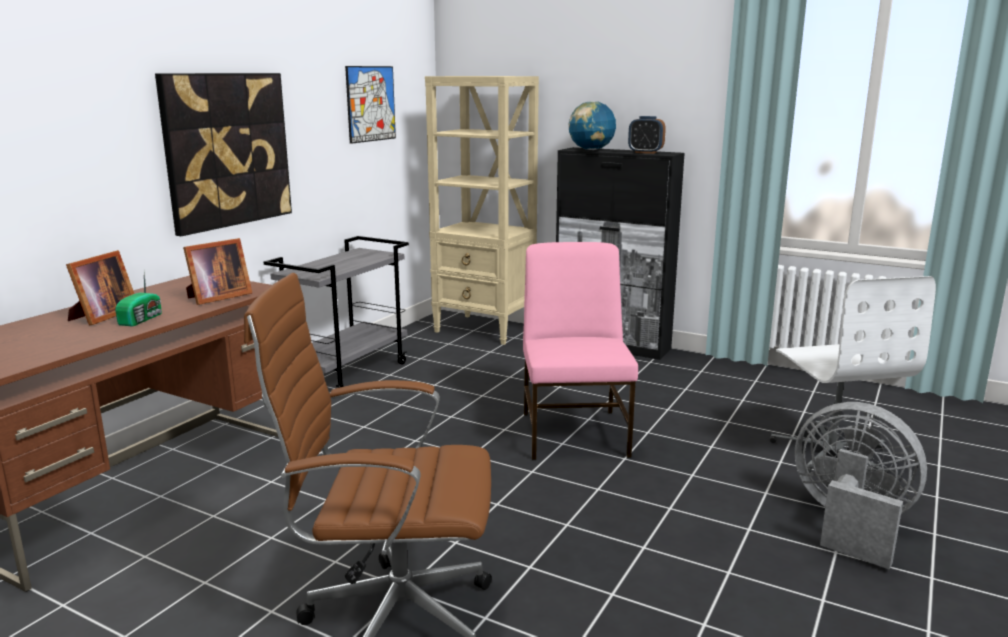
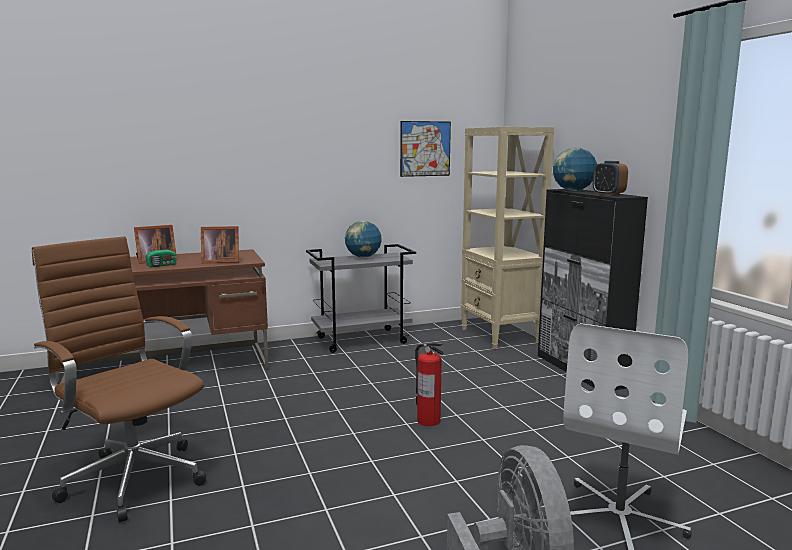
camera: 40 degrees right, 5 degrees down
(227, 150) = (286, 174): picture -> none
(337, 260) = (363, 257): none -> globe
(575, 433) = (428, 420): pink chair -> fire extinguisher

